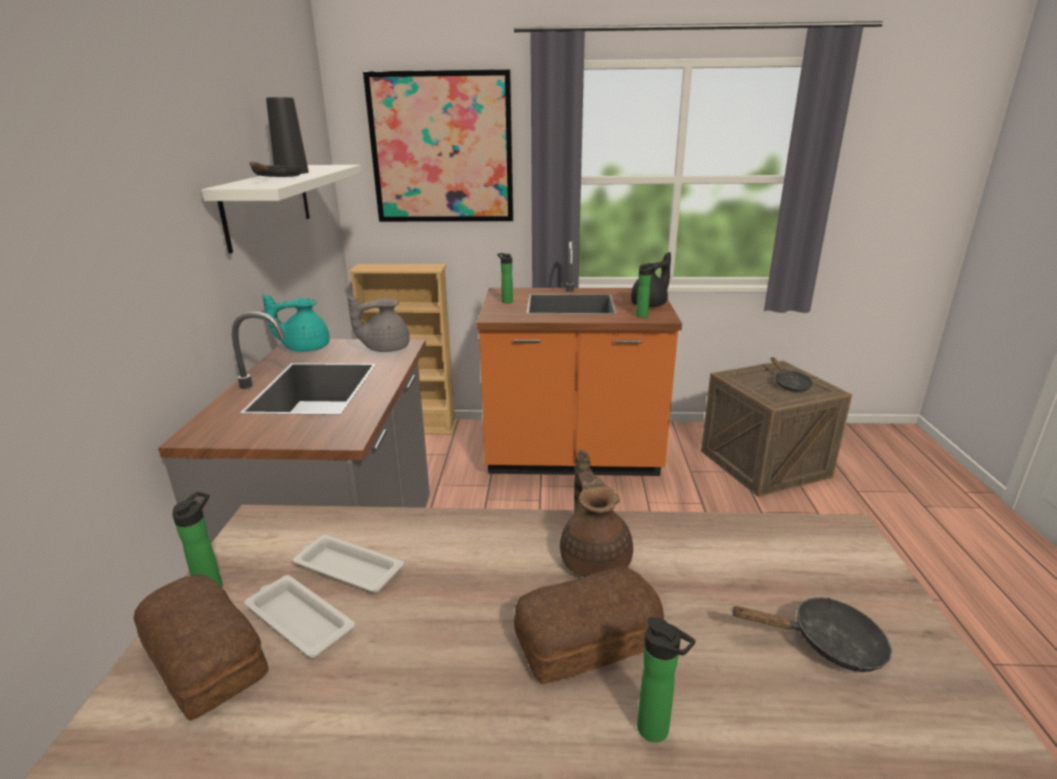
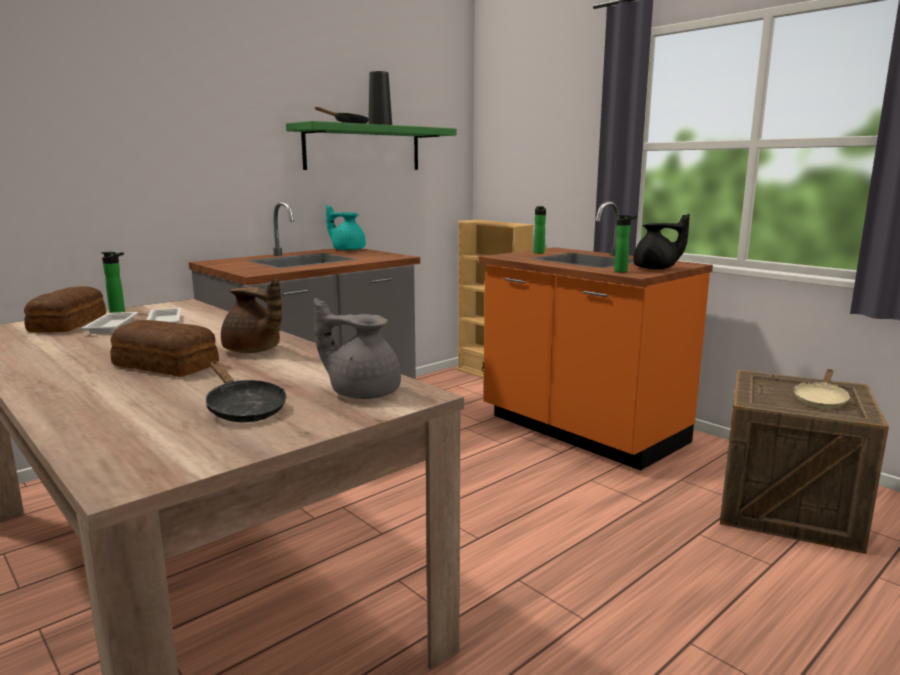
camera: 45 degrees right, 10 degrees down
(268, 204) = (363, 148): white shelf -> green shelf
(385, 348) = (384, 256): grey teapot -> grey teapot (362, 392)
(442, 149) = (543, 120): picture -> none
(595, 557) = (253, 351): brown teapot -> brown teapot turned 90 degrees clockwise
(657, 732) = (101, 390): bottle -> none
(789, 384) = (820, 400): black frying pan -> beige frying pan

